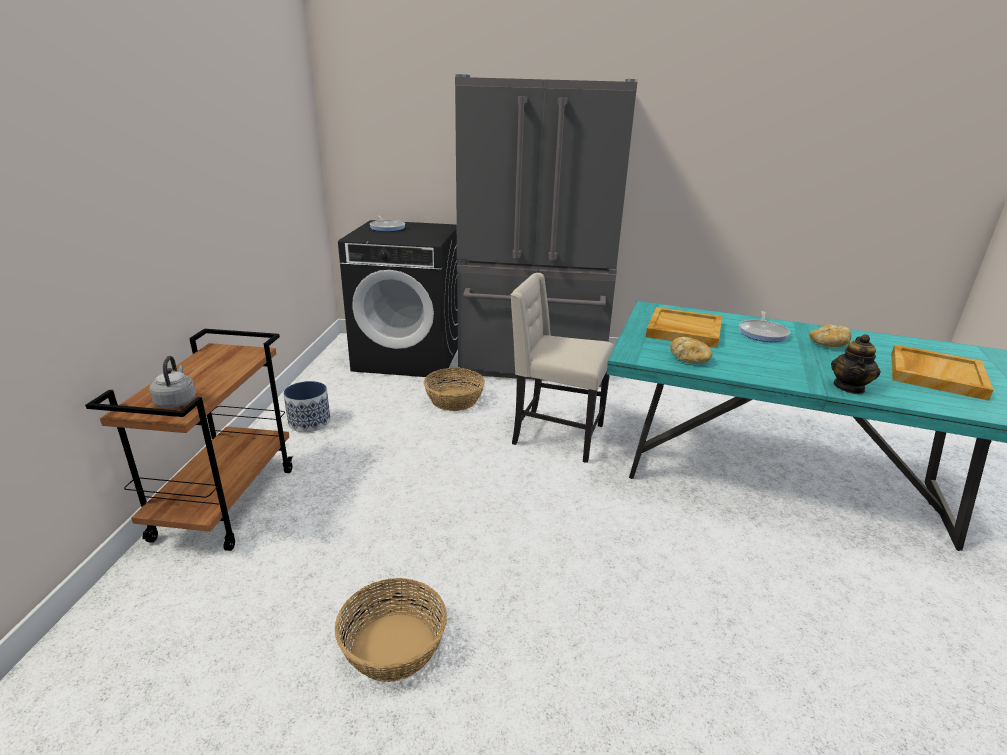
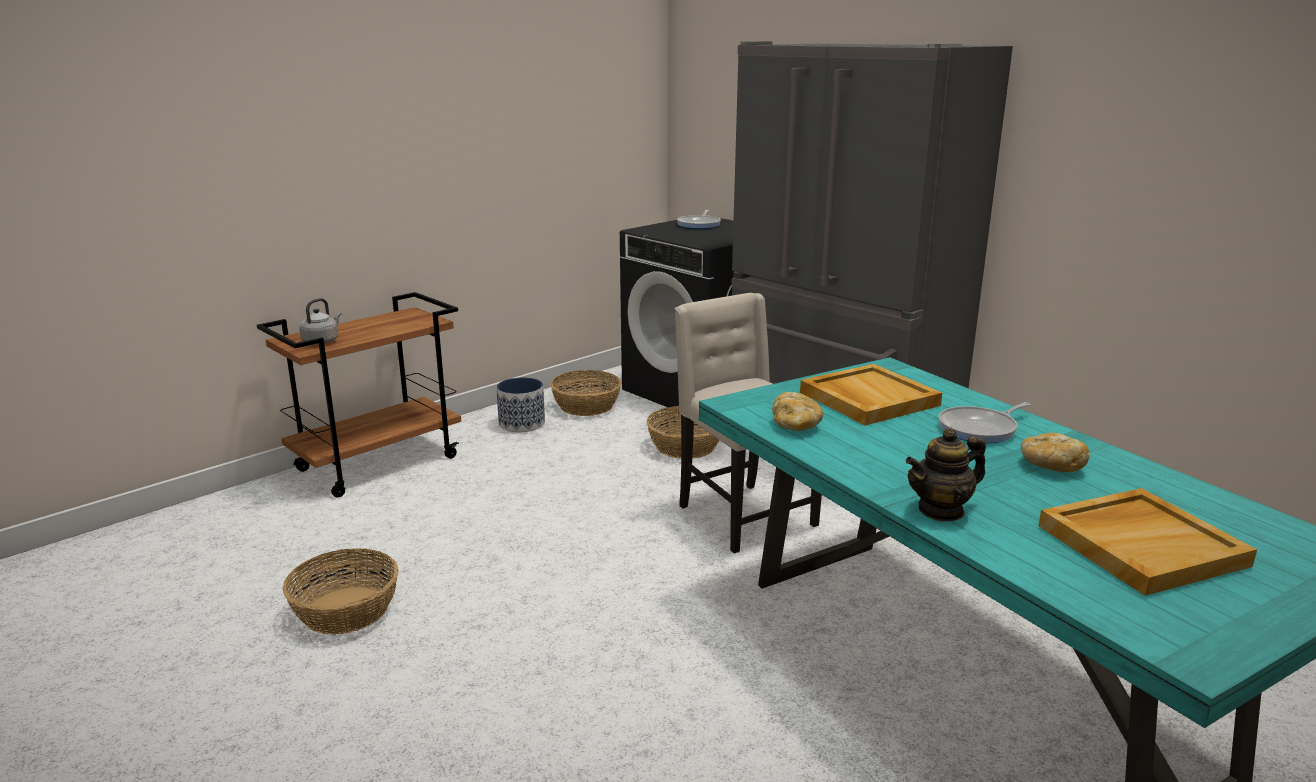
camera: 40 degrees right, 5 degrees down
(341, 392) = (586, 406): none -> basket

